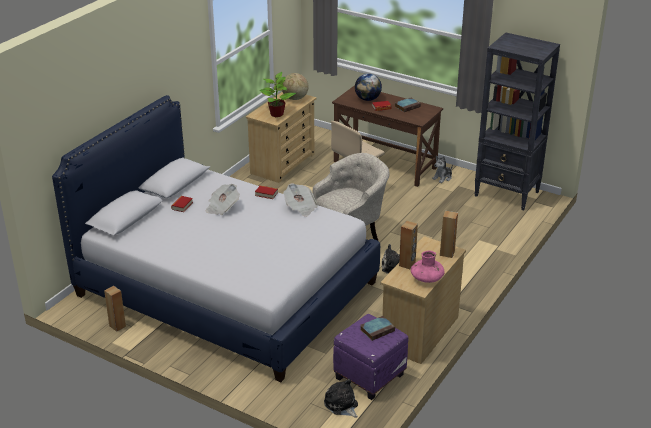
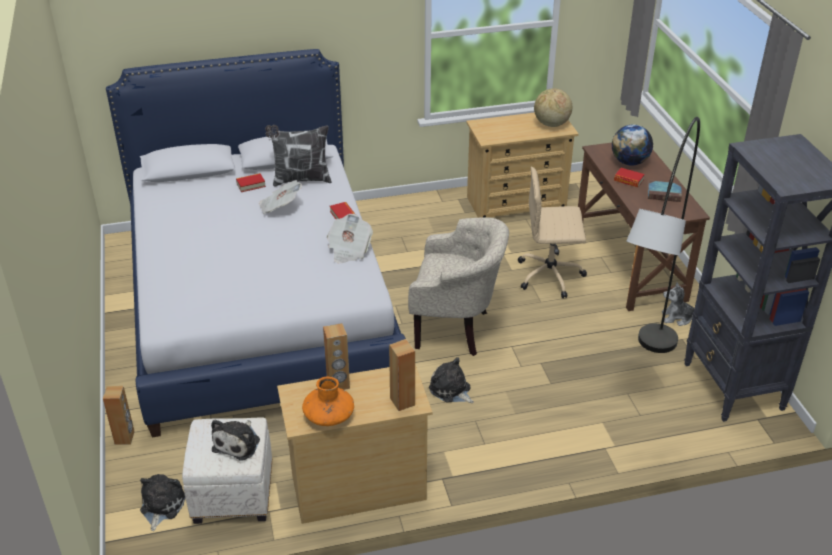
camera: 45 degrees right, 5 degrees up
(117, 326) = (125, 283): brown speaker -> brown speaker (125, 437)
(207, 189) = (300, 179): none -> pillow
(277, 114) = (502, 133): potted plant -> none
(369, 375) = (234, 495): purple ottoman -> white ottoman
(377, 330) = (238, 443): book -> plush toy
(427, 278) = (329, 416): pink vase -> orange vase
(471, 216) = (639, 386): none -> grey floor lamp

